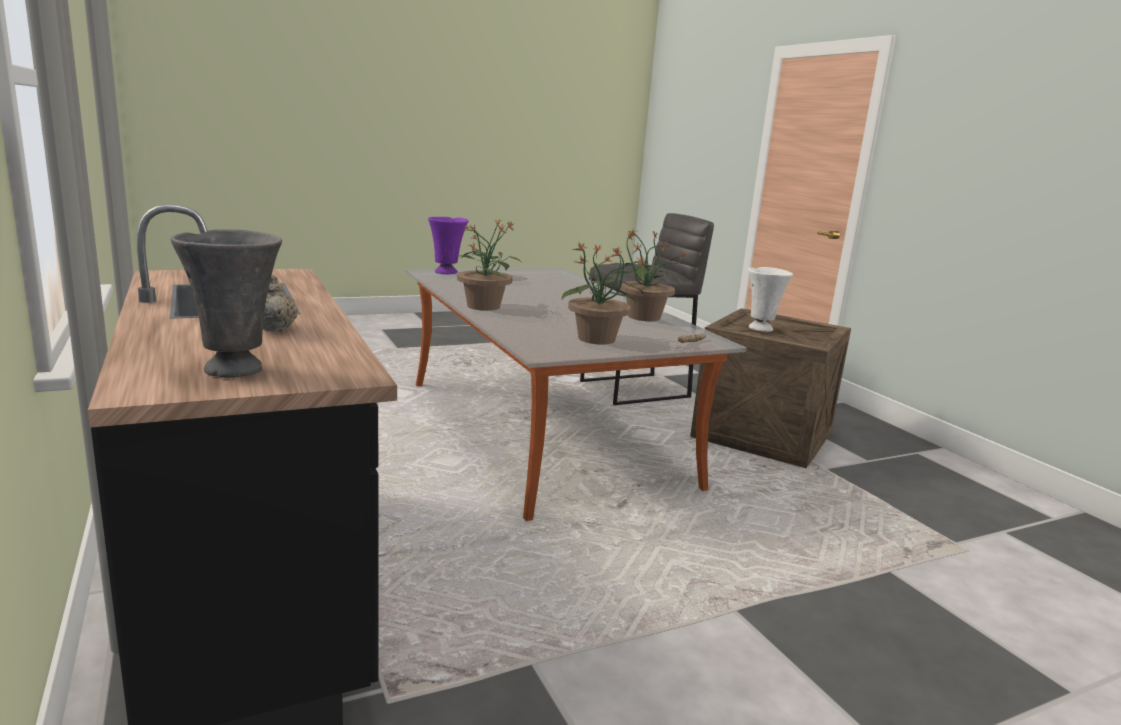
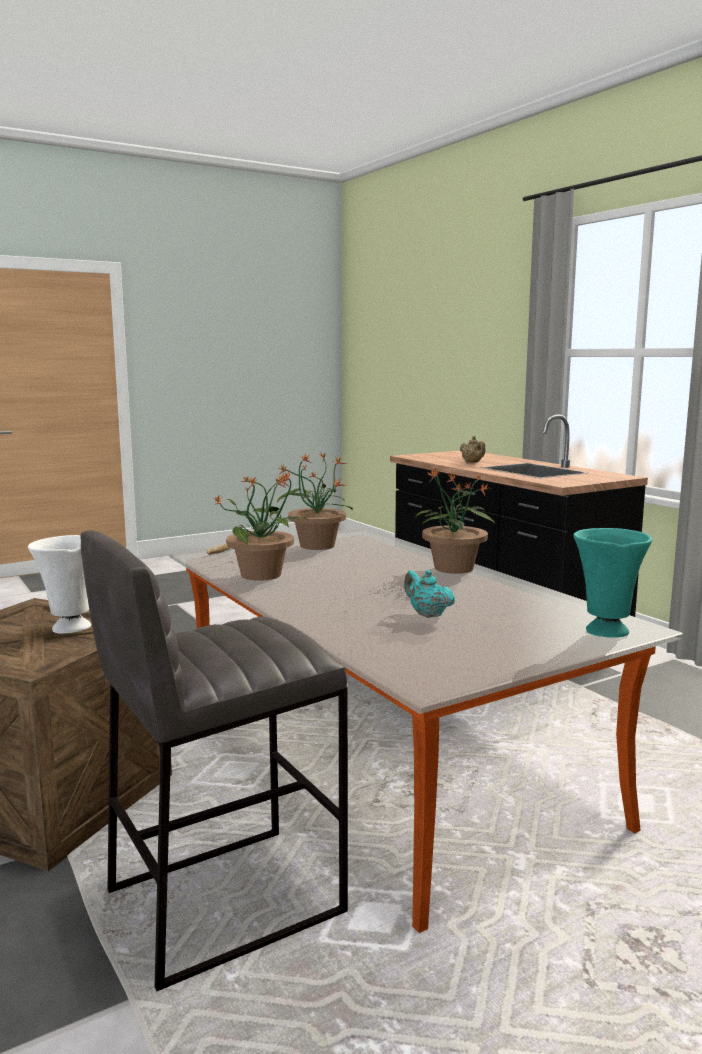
camera: 175 degrees right, 5 degrees down
(236, 369) = (451, 455): grey vase -> none
(447, 272) = (605, 632): purple vase -> turquoise vase
(534, 286) = (427, 614): none -> turquoise teapot

